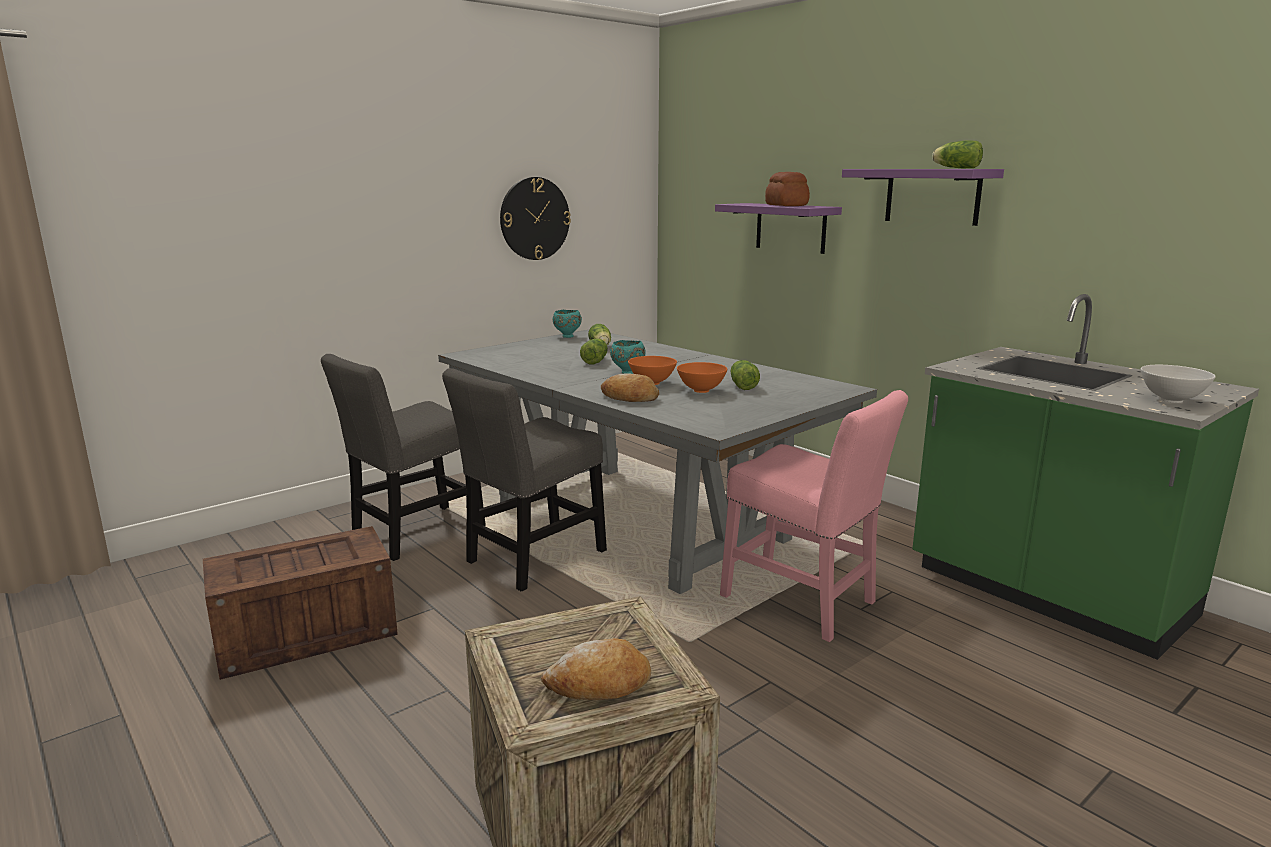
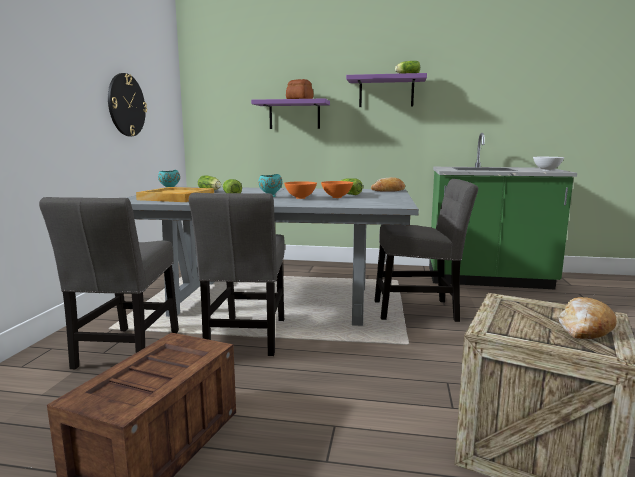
camera: 40 degrees left, 5 degrees down
(527, 356) = (177, 197): none -> beige tray
(629, 398) = (312, 203): bread -> bread (388, 190)
(804, 603) = (420, 310): pink chair -> grey chair

